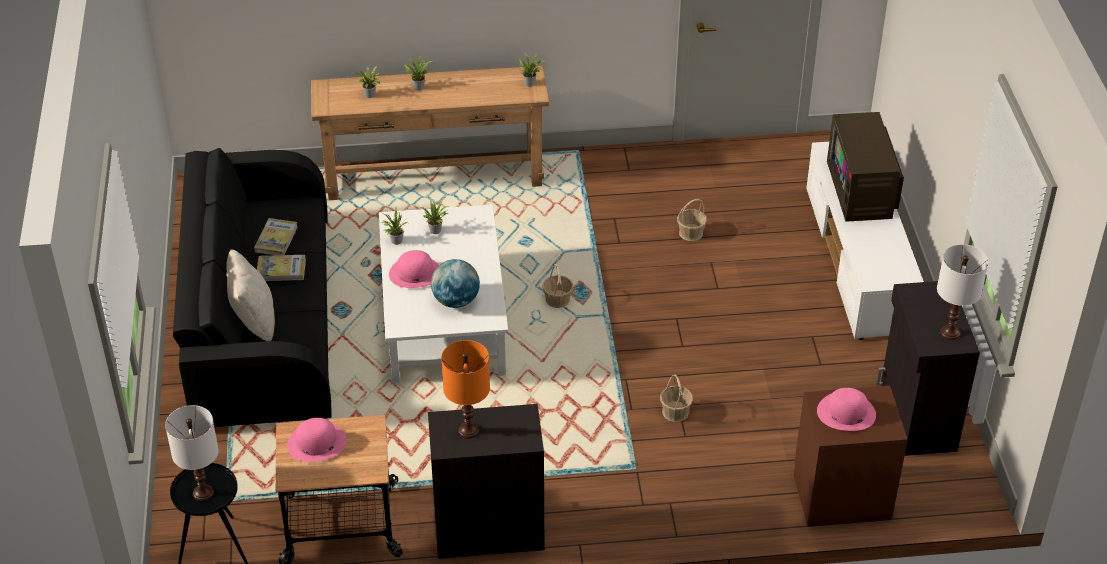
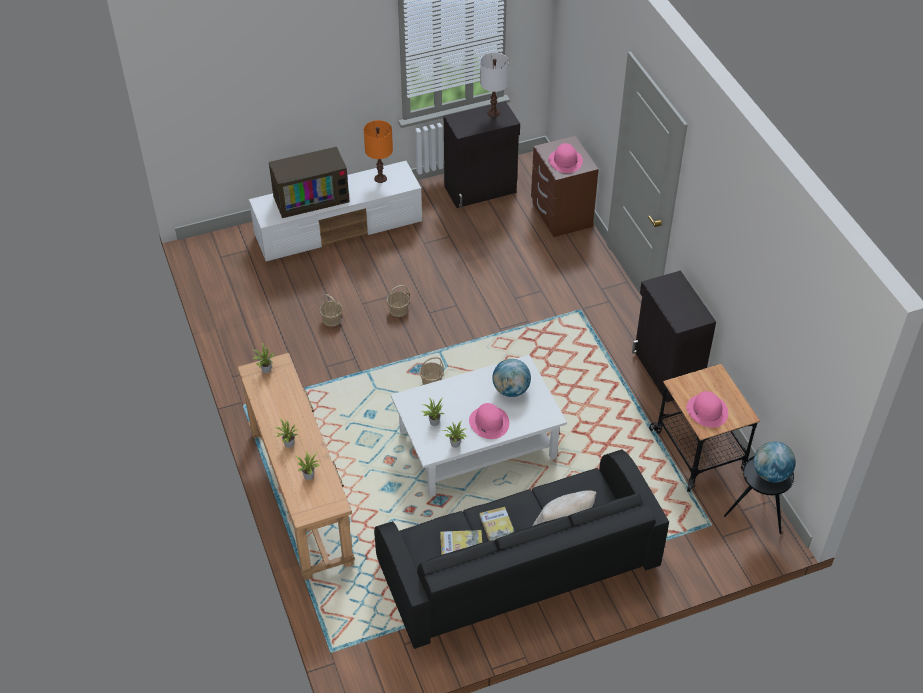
camera: 105 degrees left, 5 degrees up
(203, 492) = (771, 474): white table lamp -> globe
(468, 430) = (681, 309): orange table lamp -> orange table lamp (380, 178)
(675, 412) = (521, 299): basket -> basket (398, 310)

